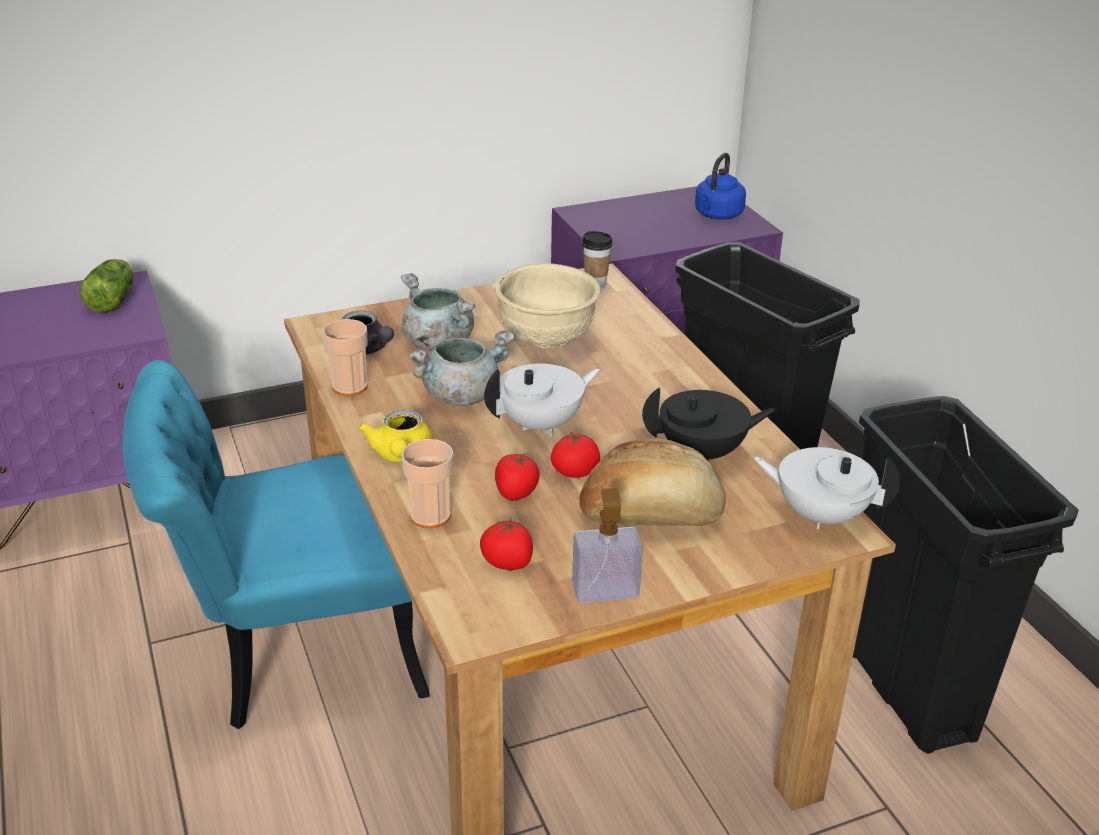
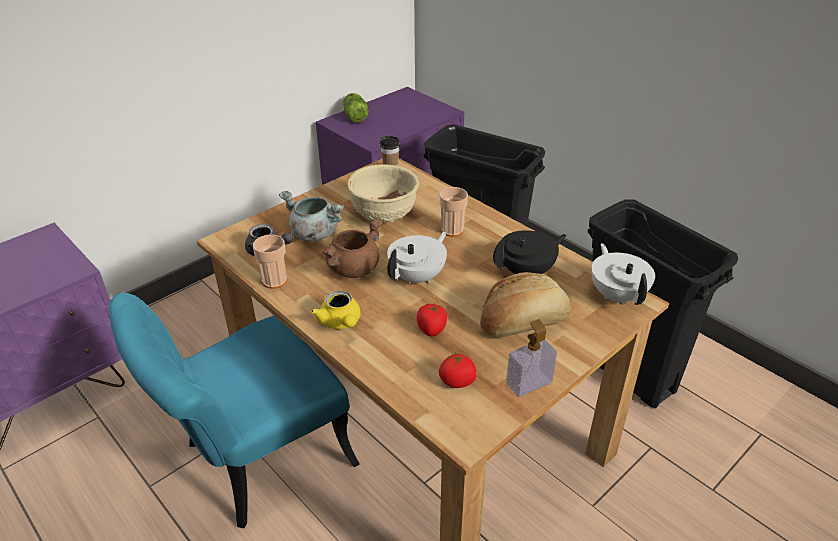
camera: 20 degrees left, 5 degrees up
(114, 299) = (41, 250): lettuce -> lettuce (355, 116)
(430, 516) = (387, 362): cup -> cup (452, 230)
(461, 395) = (353, 268): grey cooking pot -> brown cooking pot
(575, 472) = (459, 304): tomato -> none
(717, 215) = (420, 107): blue kettle -> none
(820, 515) = (617, 295): white teapot -> white teapot turned 75 degrees clockwise

